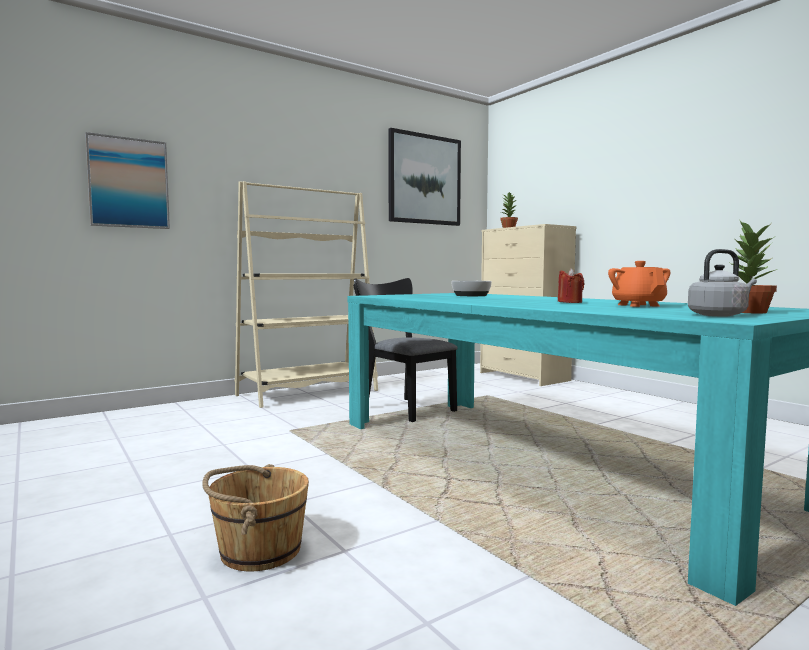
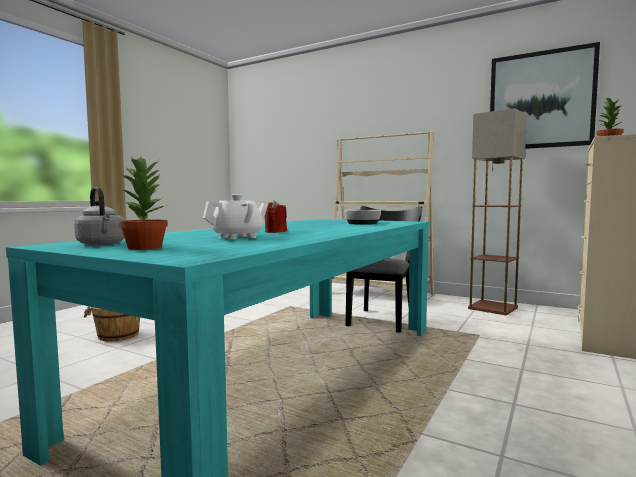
camera: 65 degrees right, 0 degrees up
(128, 183) = (298, 149): picture -> none
(420, 379) = (492, 308): none -> floor lamp
(638, 305) = (238, 237): orange teapot -> white teapot

